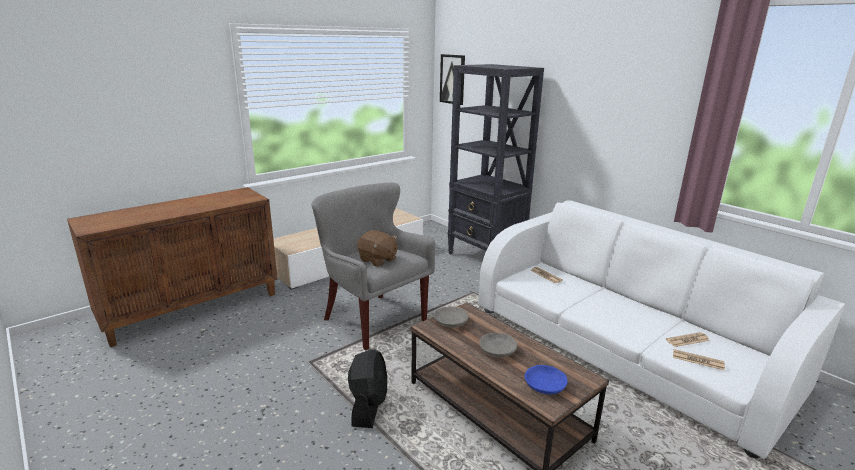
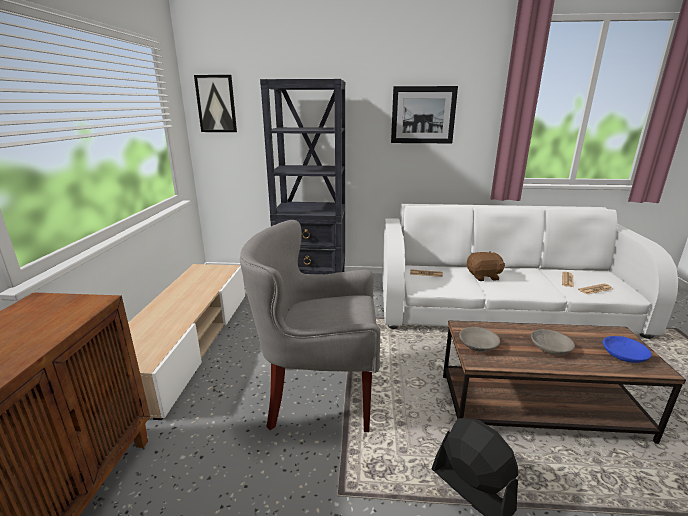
camera: 45 degrees left, 0 degrees up
(377, 260) = (340, 317): brown plush toy -> brown plush toy (483, 276)
(616, 109) = (423, 115): none -> picture

